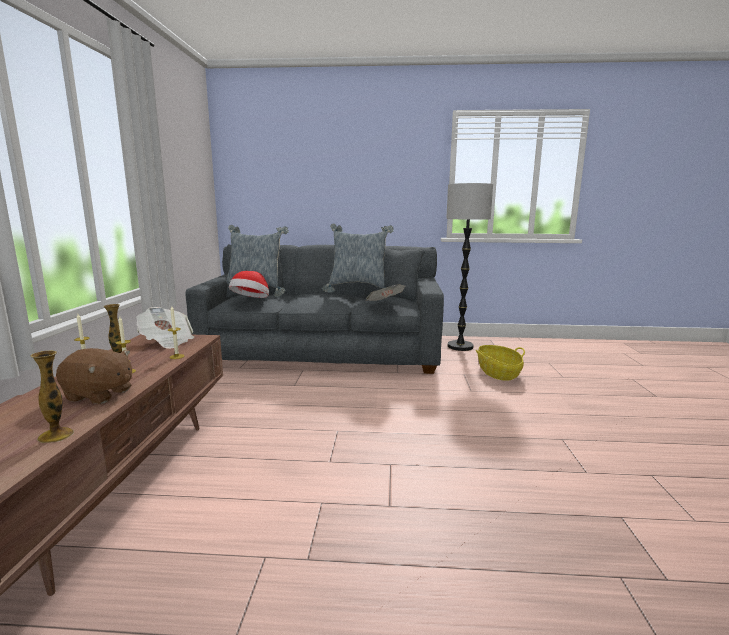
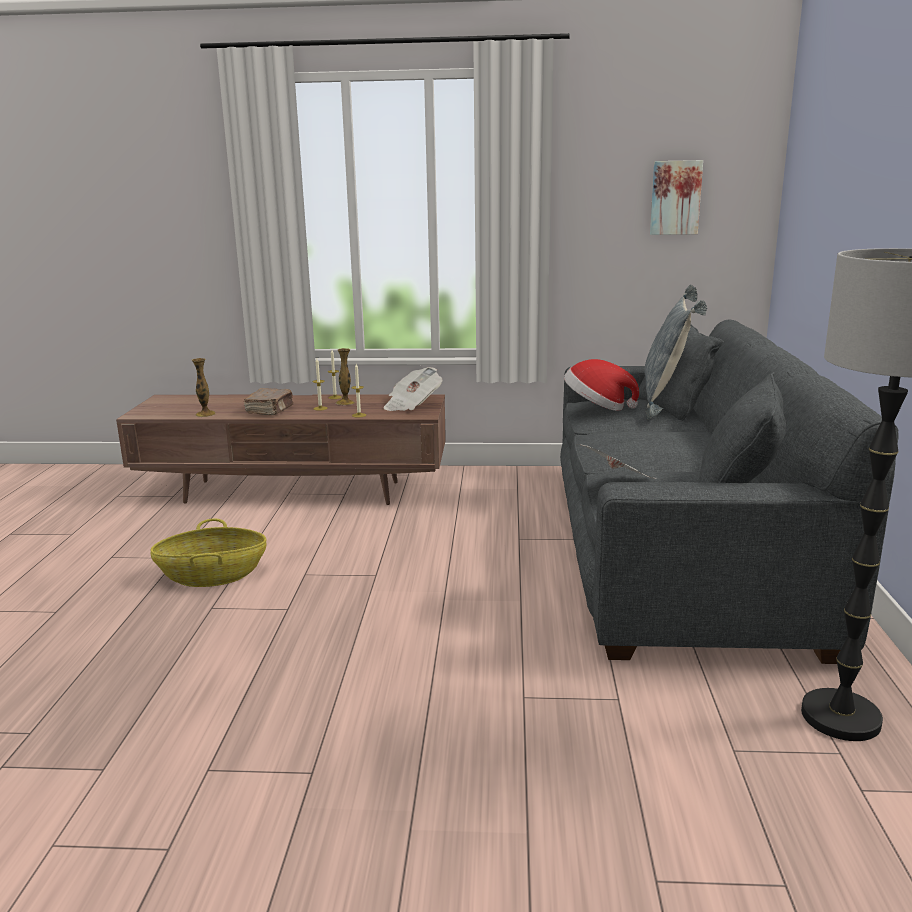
camera: 90 degrees right, 5 degrees up
(99, 395) = (270, 410): brown plush toy -> brown book
(189, 174) = (675, 197): none -> picture
(358, 294) = (701, 462): pillow -> none
(498, 373) = (644, 753): basket -> basket (212, 575)

